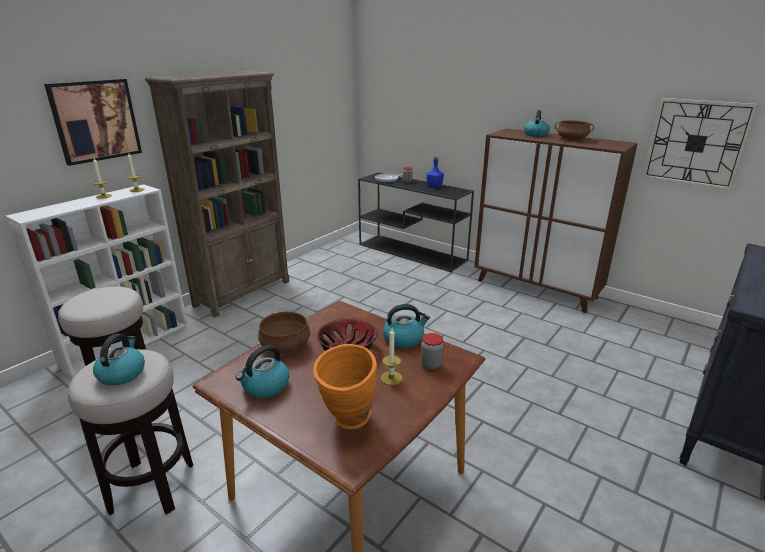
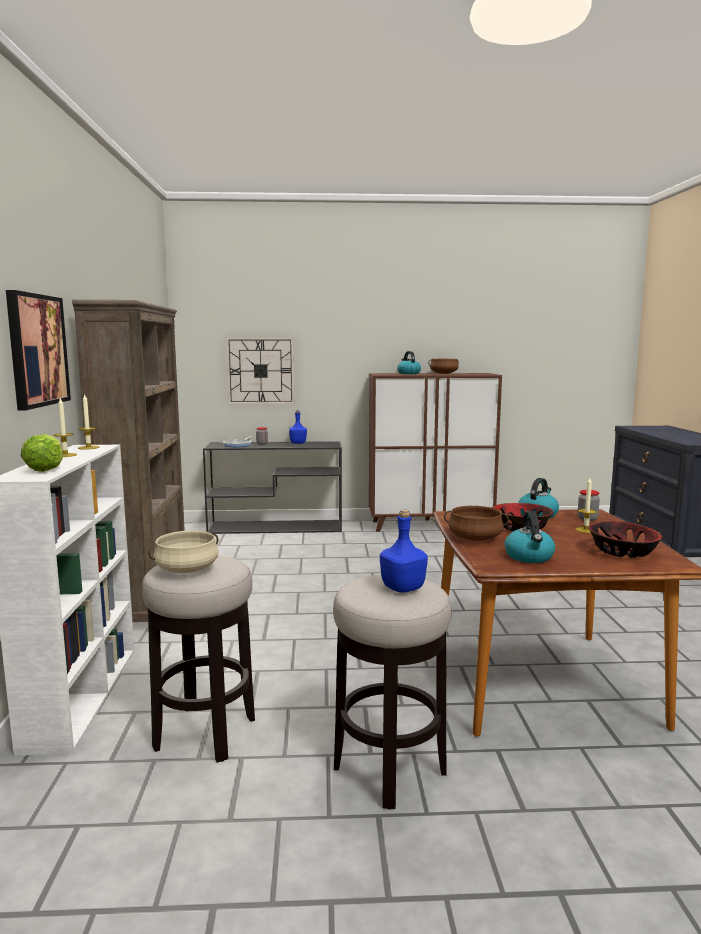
camera: 40 degrees left, 15 degrees down
(54, 210) = (45, 469): none -> lettuce
(89, 299) = (187, 569): none -> beige cooking pot
(122, 373) = (402, 588): kettle -> blue bottle
(347, 422) = (623, 552): orange vase -> bowl
(696, 143) = (531, 368): wall clock -> wall clock (260, 371)

